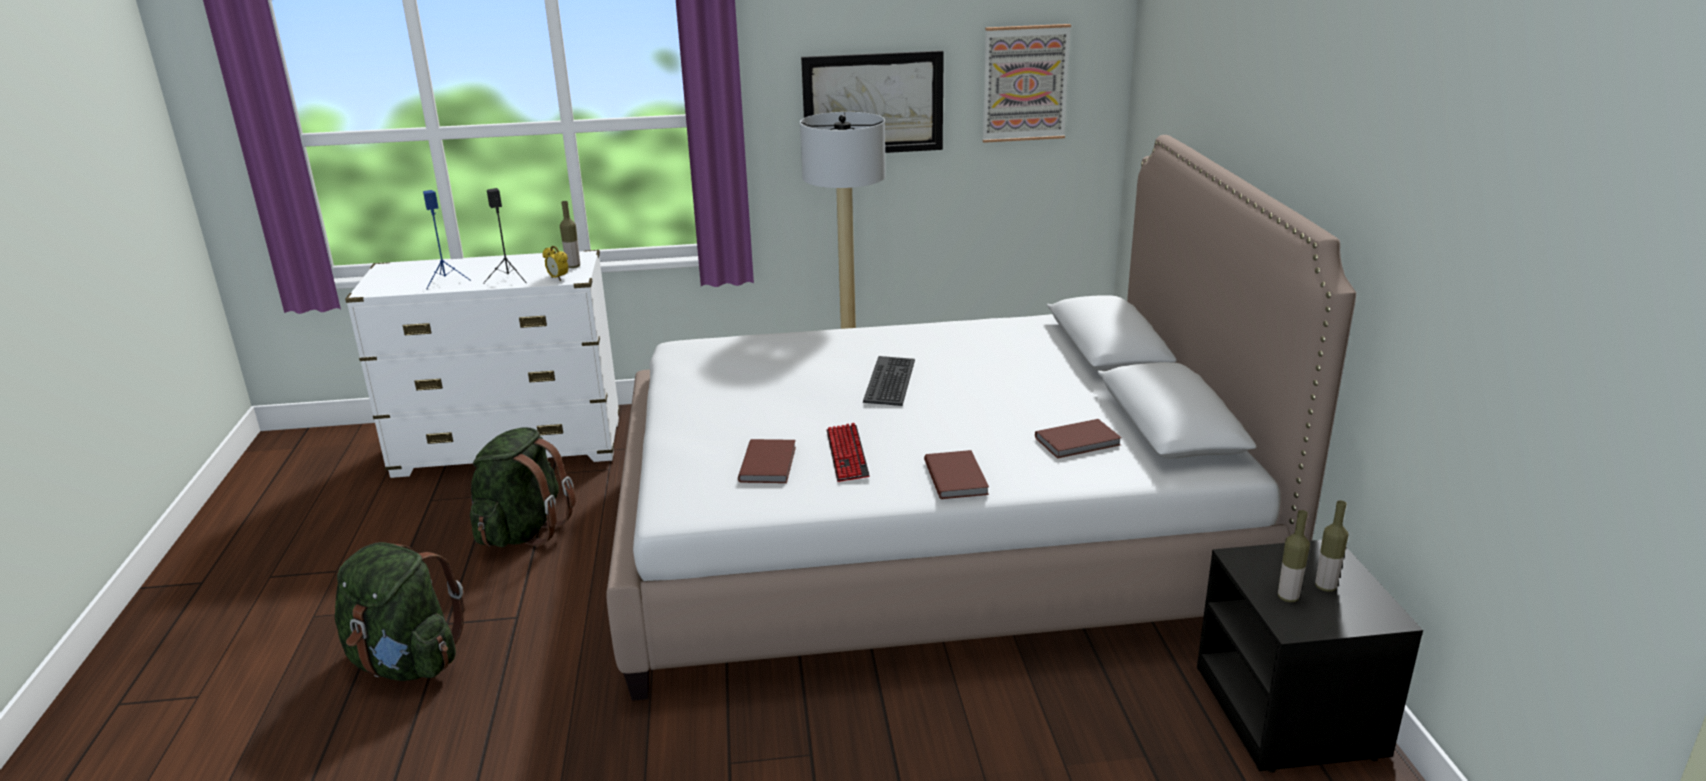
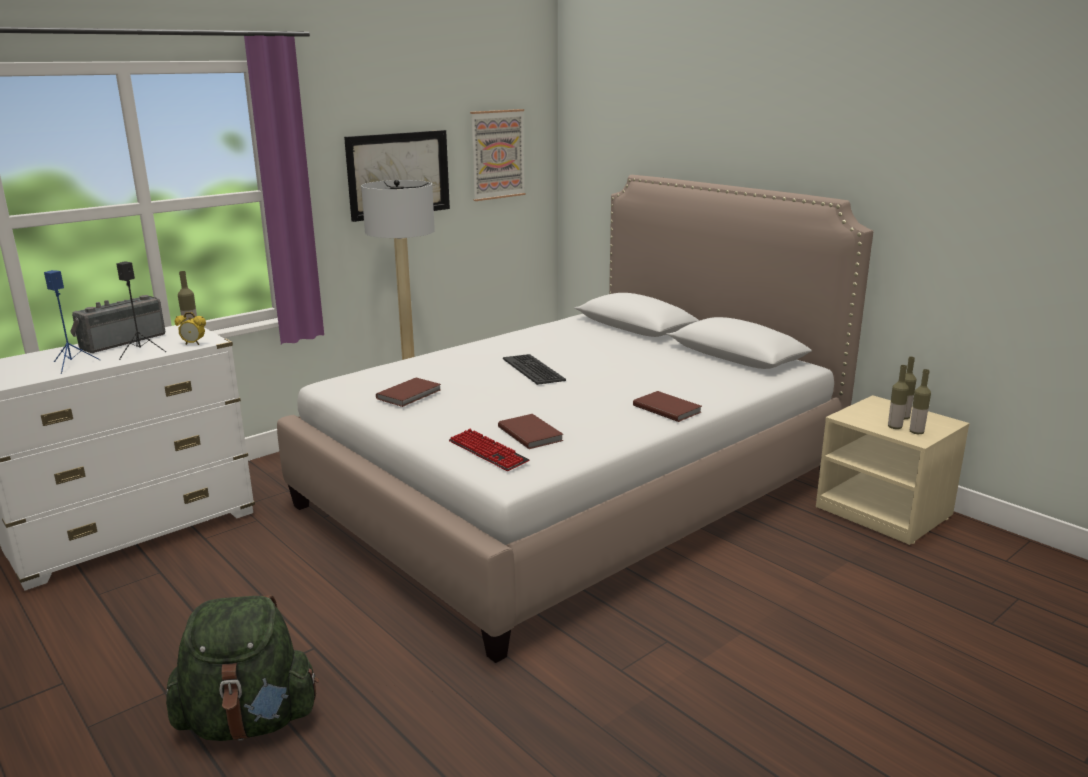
camera: 35 degrees left, 5 degrees down
(513, 262) = (121, 341): none -> radio
(523, 531) = (233, 586): green backpack -> none
(847, 454) = (575, 415): keyboard -> keyboard (488, 452)
(1079, 442) = (704, 374): brown book -> brown book (410, 394)
(1291, 712) = (885, 512): black nightstand -> beige nightstand
(1308, 616) = (916, 432): none -> bottle

